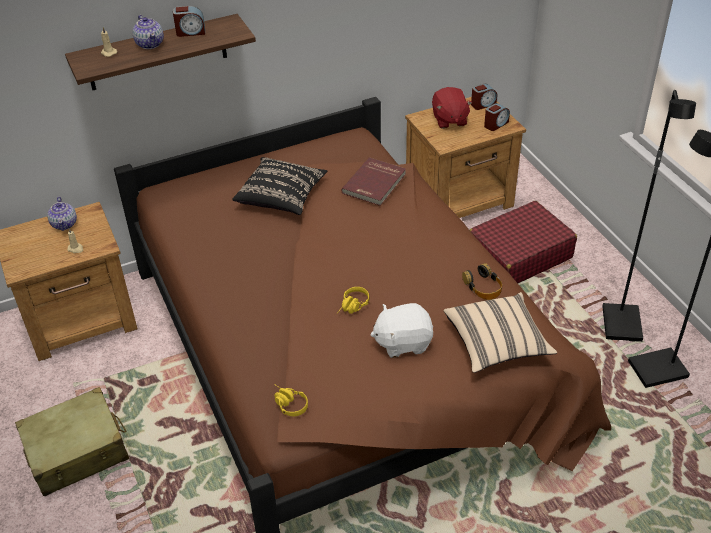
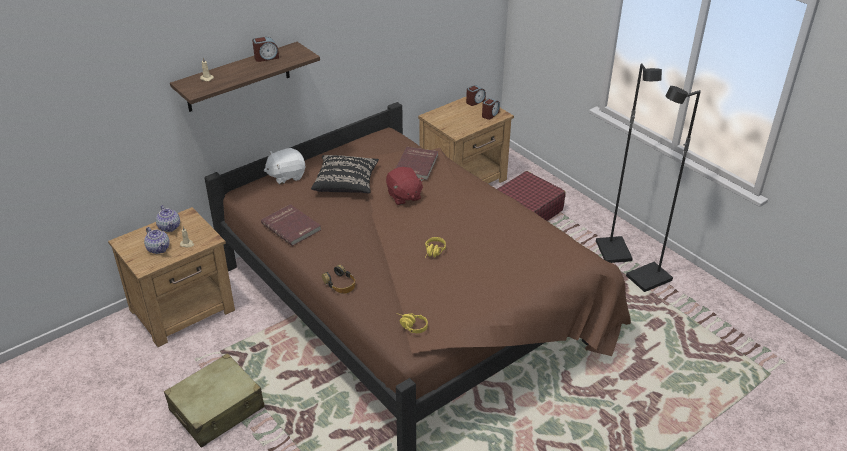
camera: 15 degrees left, 5 degrees down
(150, 44) = (237, 69): teapot -> teapot (158, 248)
(198, 245) = (292, 226): none -> red book
(403, 342) = (481, 271): white plush toy -> white plush toy (286, 176)
(449, 120) = (453, 115): red plush toy -> red plush toy (404, 196)
(483, 287) = (525, 225): headphones -> headphones (340, 284)
(497, 343) = (550, 262): beige pillow -> none

